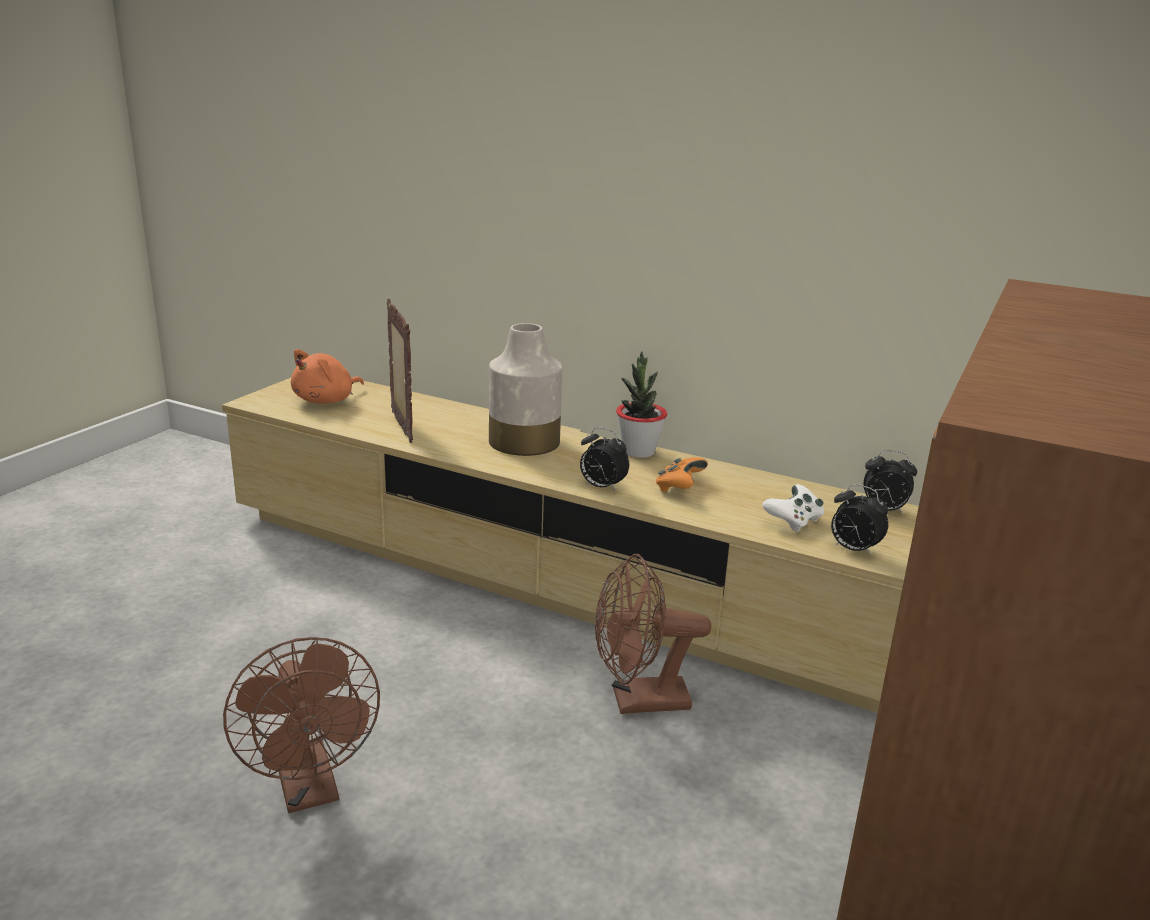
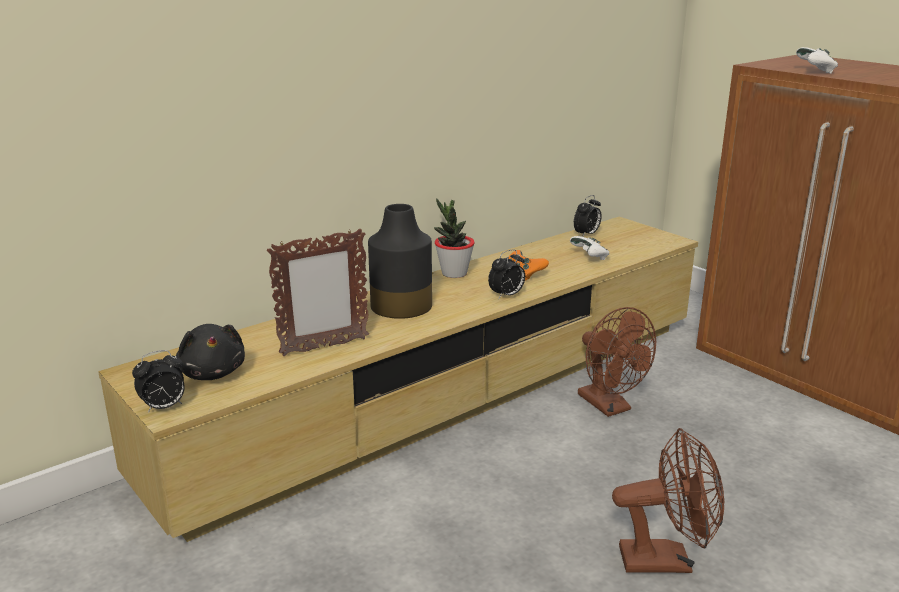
camera: 65 degrees left, 0 degrees up
(327, 400) = (212, 373): orange plush toy -> black plush toy
(401, 427) = (324, 347): picture frame -> picture frame turned 150 degrees clockwise
(525, 441) = (402, 305): beige vase -> black vase
(638, 701) = (610, 406): brown fan -> brown fan turned 45 degrees counterclockwise
(853, 550) = (632, 253): alarm clock -> alarm clock (164, 407)
(1041, 316) = (815, 71): none -> white game controller

